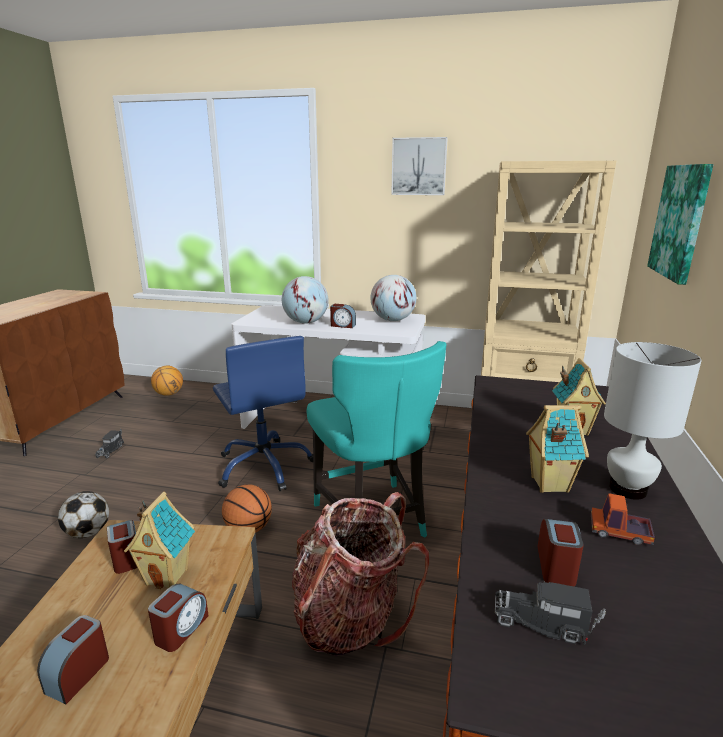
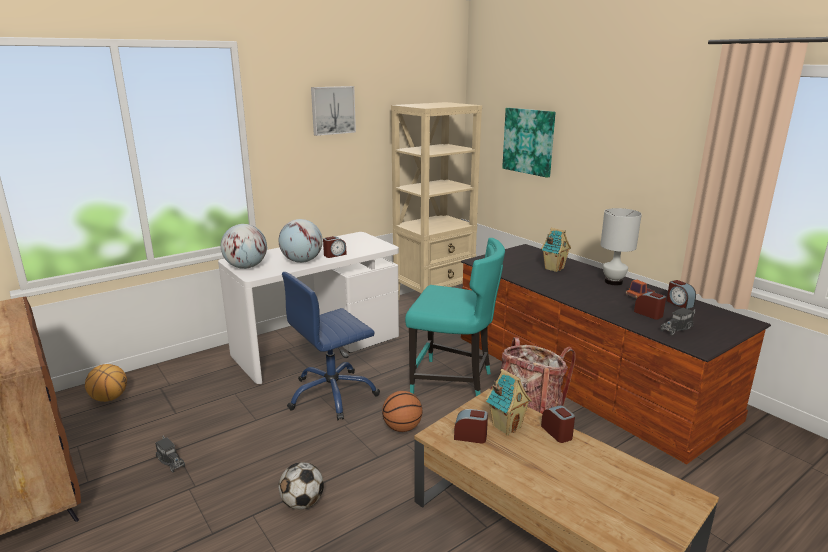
camera: 50 degrees left, 0 degrees up
(78, 674) = (563, 470): alarm clock -> alarm clock (679, 303)
(265, 466) = (332, 394): blue office chair -> blue office chair turned 135 degrees clockwise
(392, 320) = (355, 241): globe -> globe (246, 267)
(548, 484) = (593, 292): toy house -> none

